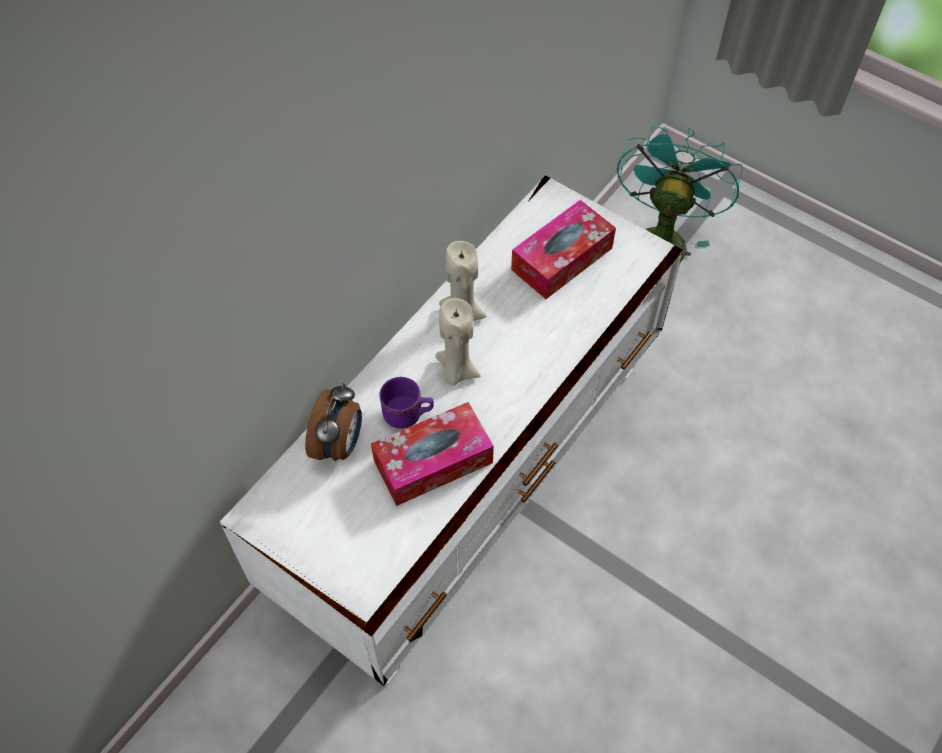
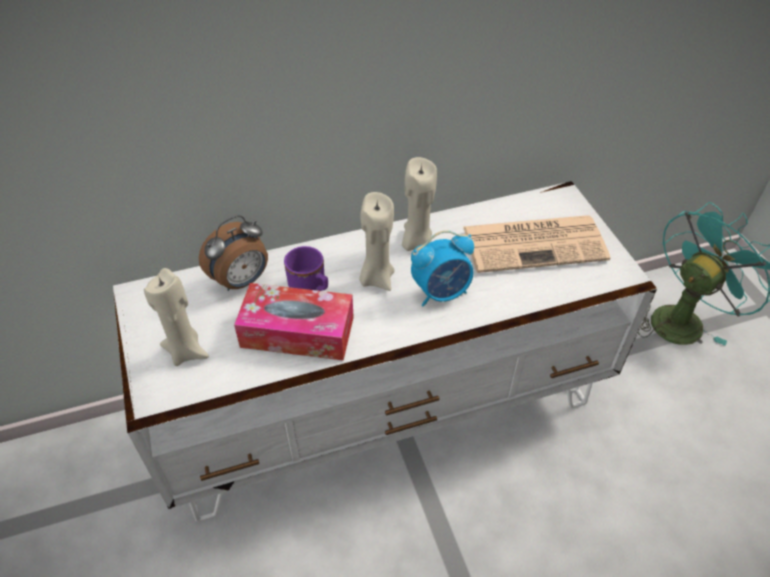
camera: 35 degrees right, 10 degrees down
(353, 538) = (186, 351): none -> beige candle
(521, 352) = (441, 292): none -> alarm clock
(562, 259) = (535, 243): tissue box -> newspaper

